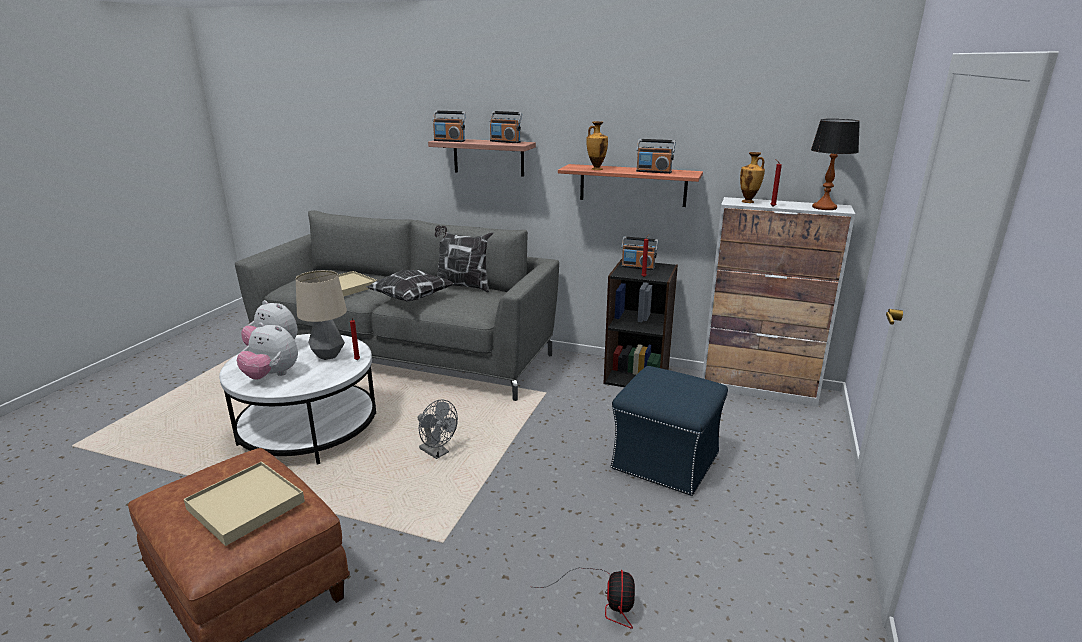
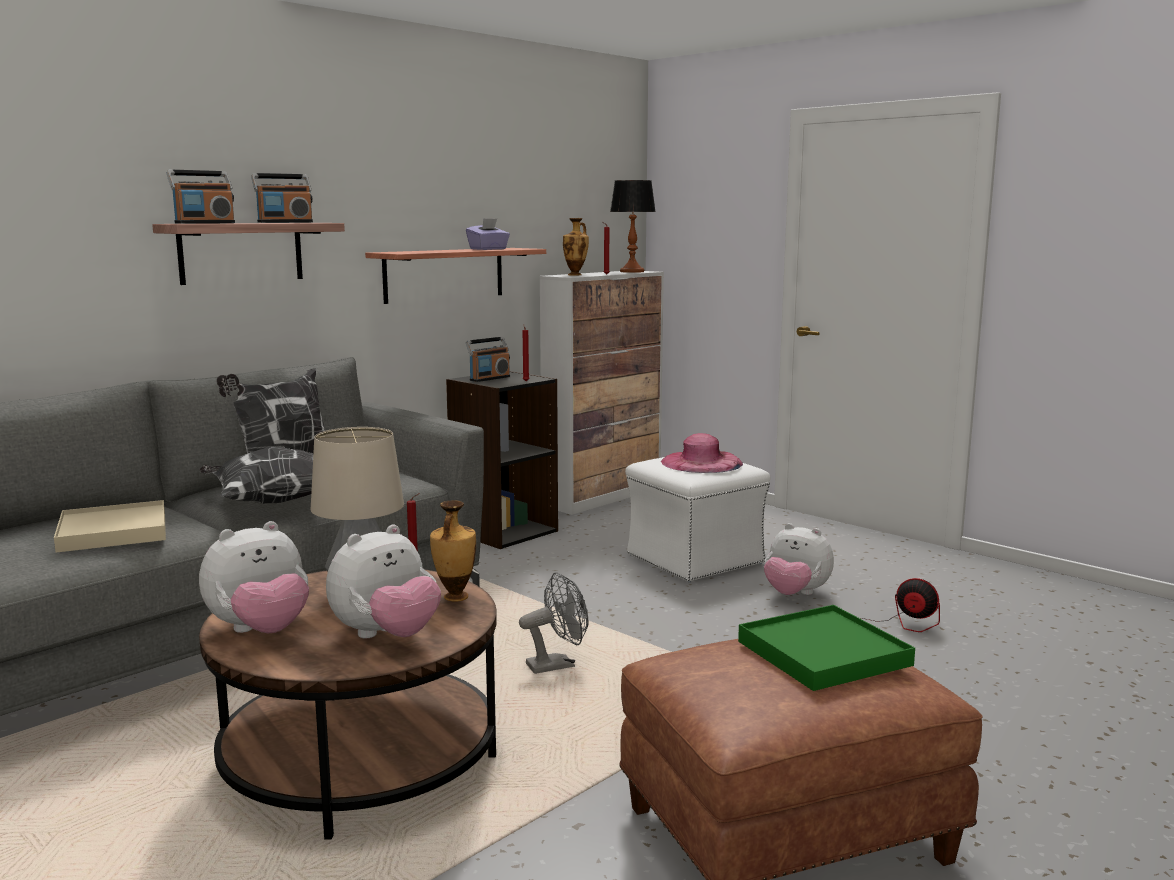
camera: 65 degrees left, 10 degrees down
(246, 505) = (823, 653): beige tray -> green tray
(309, 429) = (360, 758): white coffee table -> brown coffee table
(596, 169) = (429, 251): vase -> vase (454, 597)
(634, 527) = (795, 594): none -> plush toy
(653, 172) = (488, 249): radio -> purple tissue box
(664, 461) = (694, 559): blue ottoman -> white ottoman
(672, 389) = (701, 462): none -> pink hat

